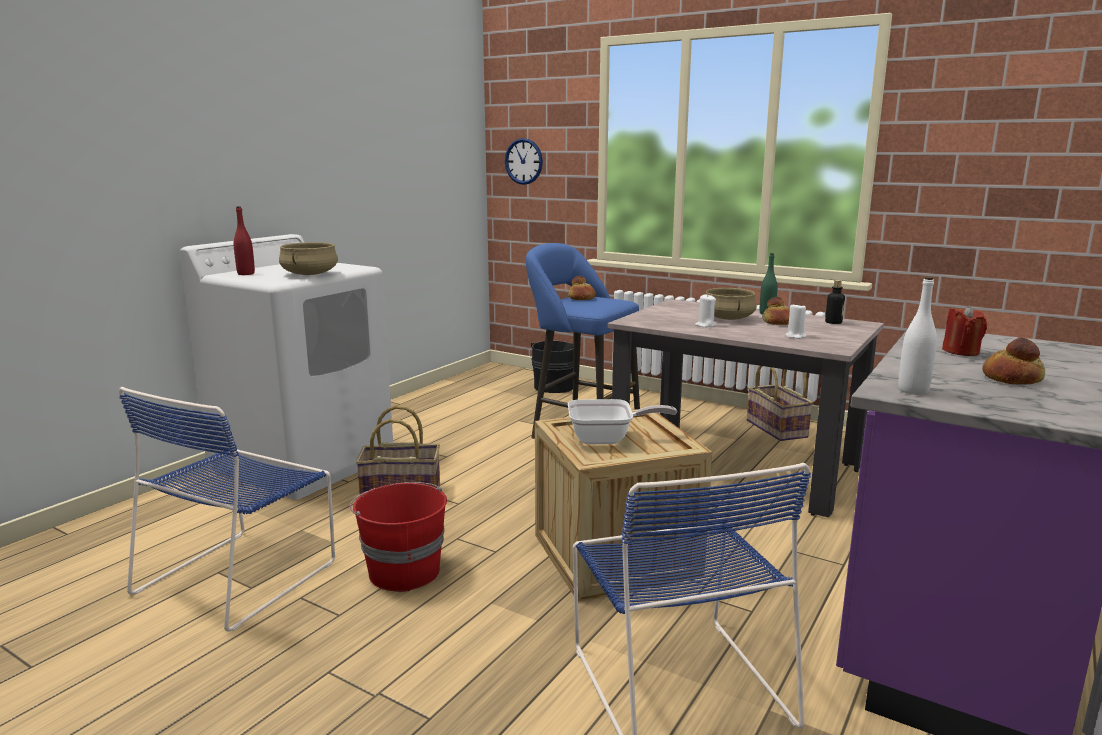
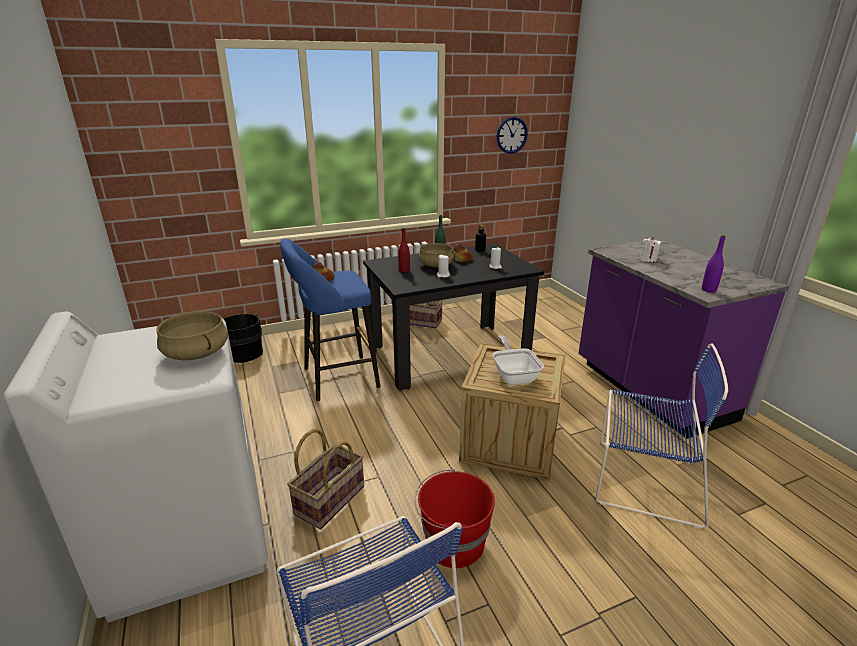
camera: 55 degrees left, 10 degrees up
(246, 274) = (118, 385): red bottle -> red bottle (404, 270)
(523, 161) = (143, 161): wall clock -> wall clock (511, 135)
(607, 439) = (514, 375): frying pan -> frying pan turned 45 degrees counterclockwise
(735, 466) = (449, 355): beige dining table -> black dining table
(913, 391) = (708, 290): white bottle -> purple bottle
(961, 352) = (648, 259): red candle -> white candle
(1011, 378) = (697, 269): bread -> none

